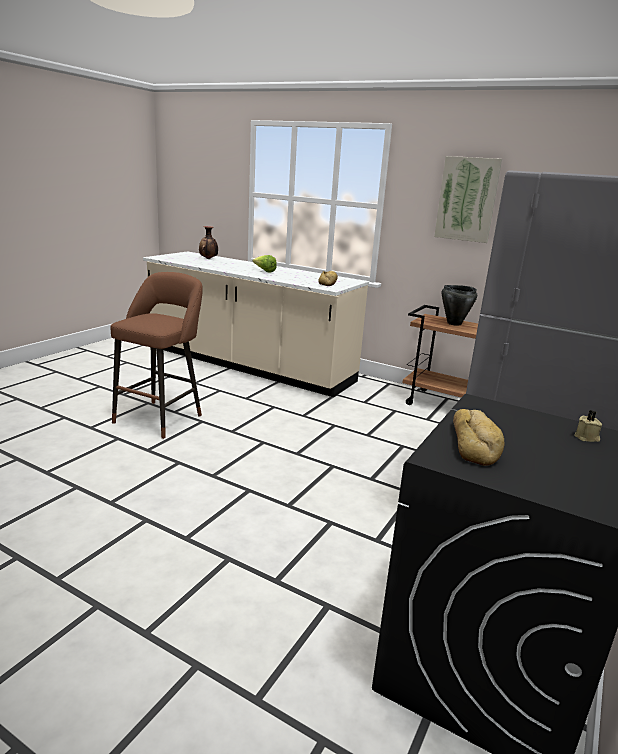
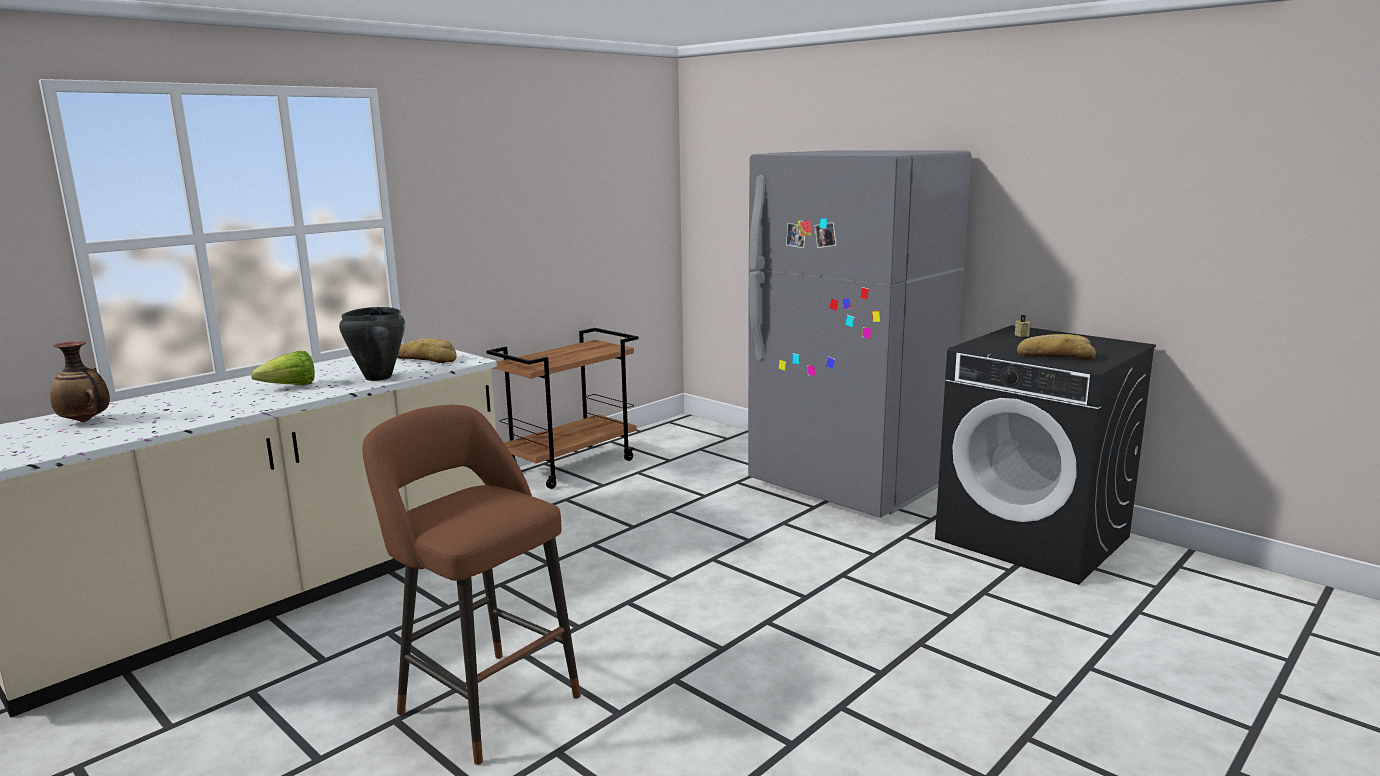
camera: 75 degrees left, 5 degrees down
(454, 323) = (552, 356): black cooking pot -> black cooking pot (377, 377)
(467, 199) = (503, 191): picture -> none

